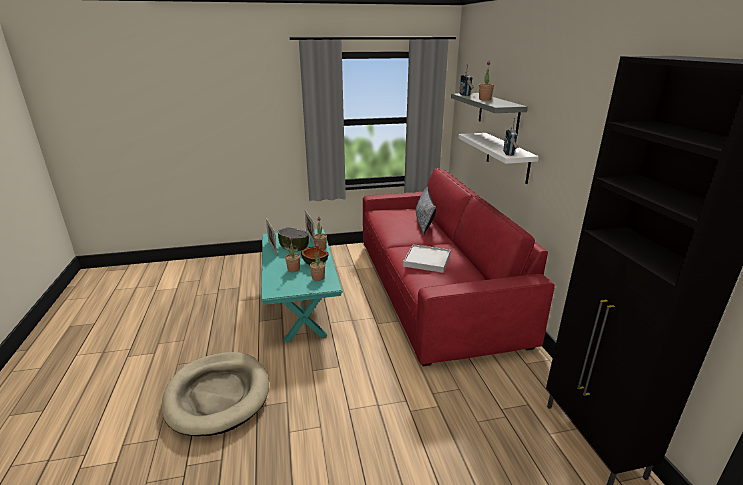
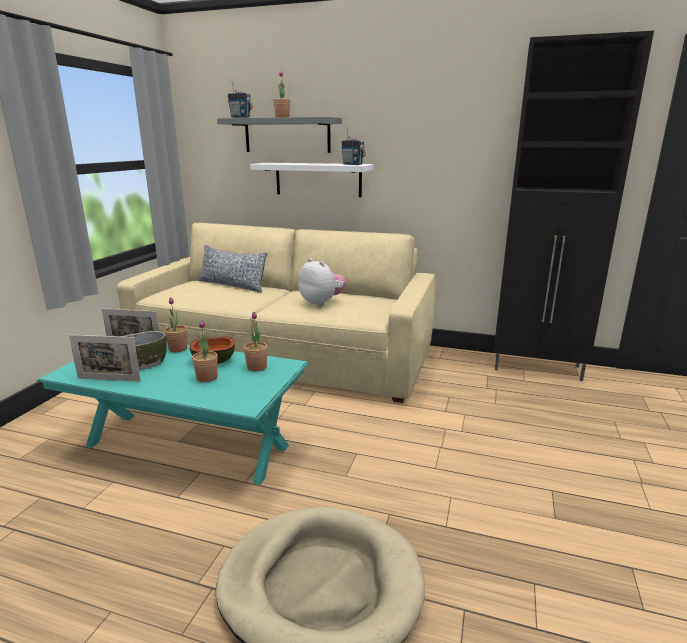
camera: 60 degrees left, 5 degrees down
(427, 260) = (321, 303): white tray -> plush toy
(434, 289) = (285, 355): red sofa -> beige sofa

